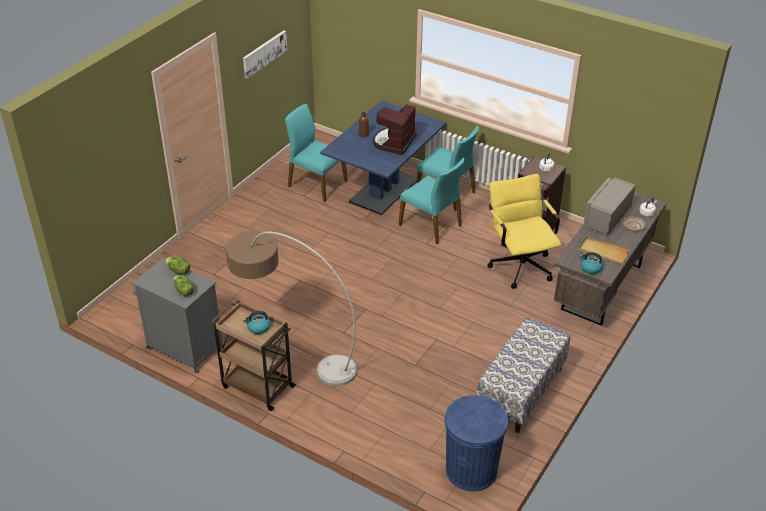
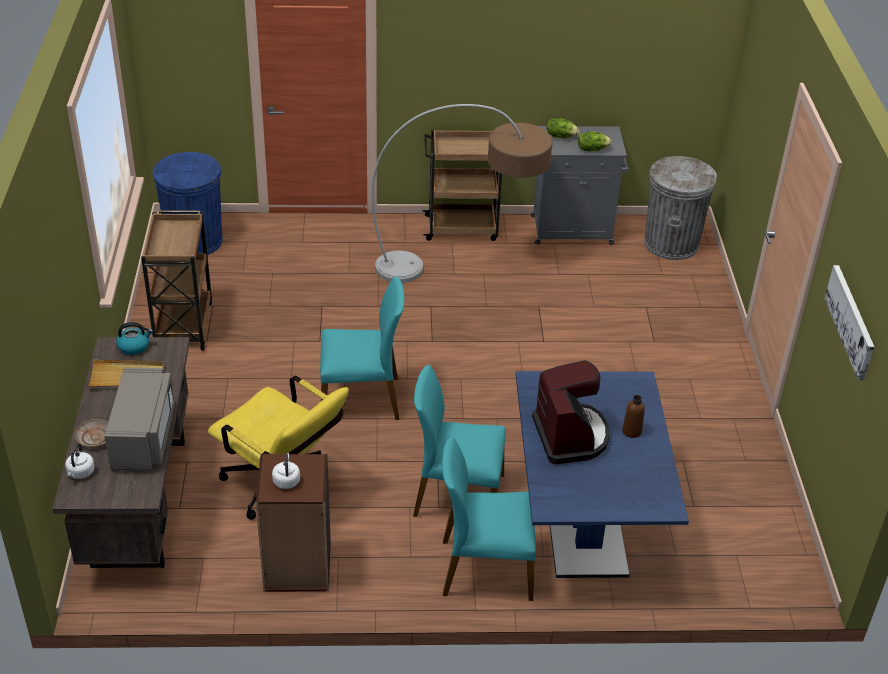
camera: 145 degrees right, 0 degrees up
(137, 308) = (671, 244): none -> grey trash can
(258, 328) = (458, 149): kettle -> none
(316, 184) = (692, 490): turquoise chair -> turquoise chair (361, 398)
(521, 392) = (183, 324): bench -> brown cart

